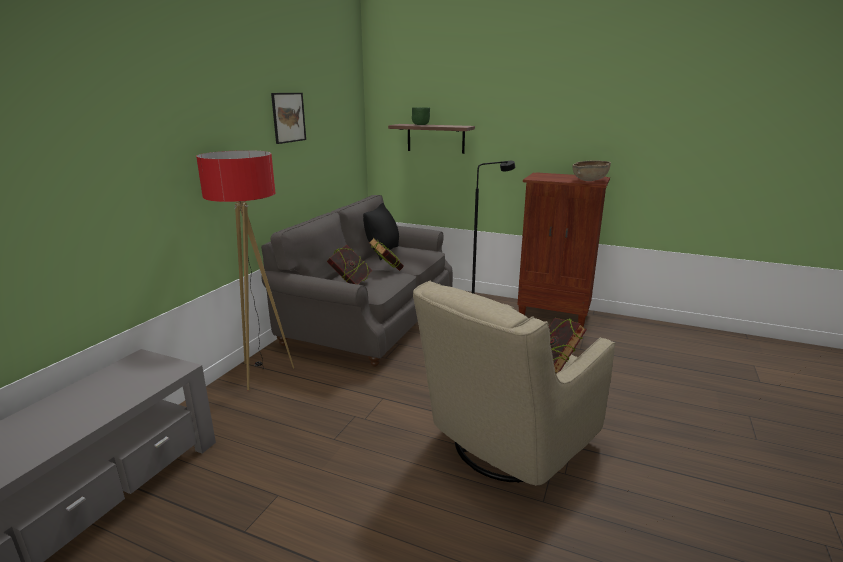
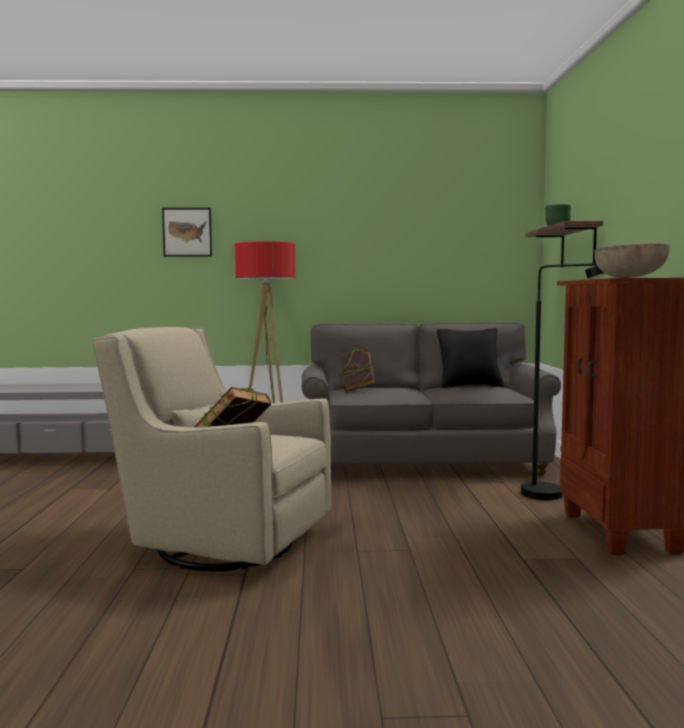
camera: 65 degrees right, 15 degrees down
(288, 117) = (384, 223): picture -> picture (187, 232)
(386, 270) = (418, 393): book -> none

